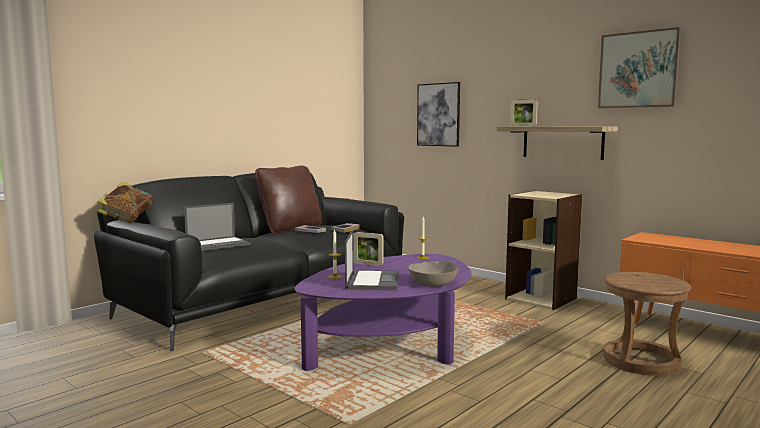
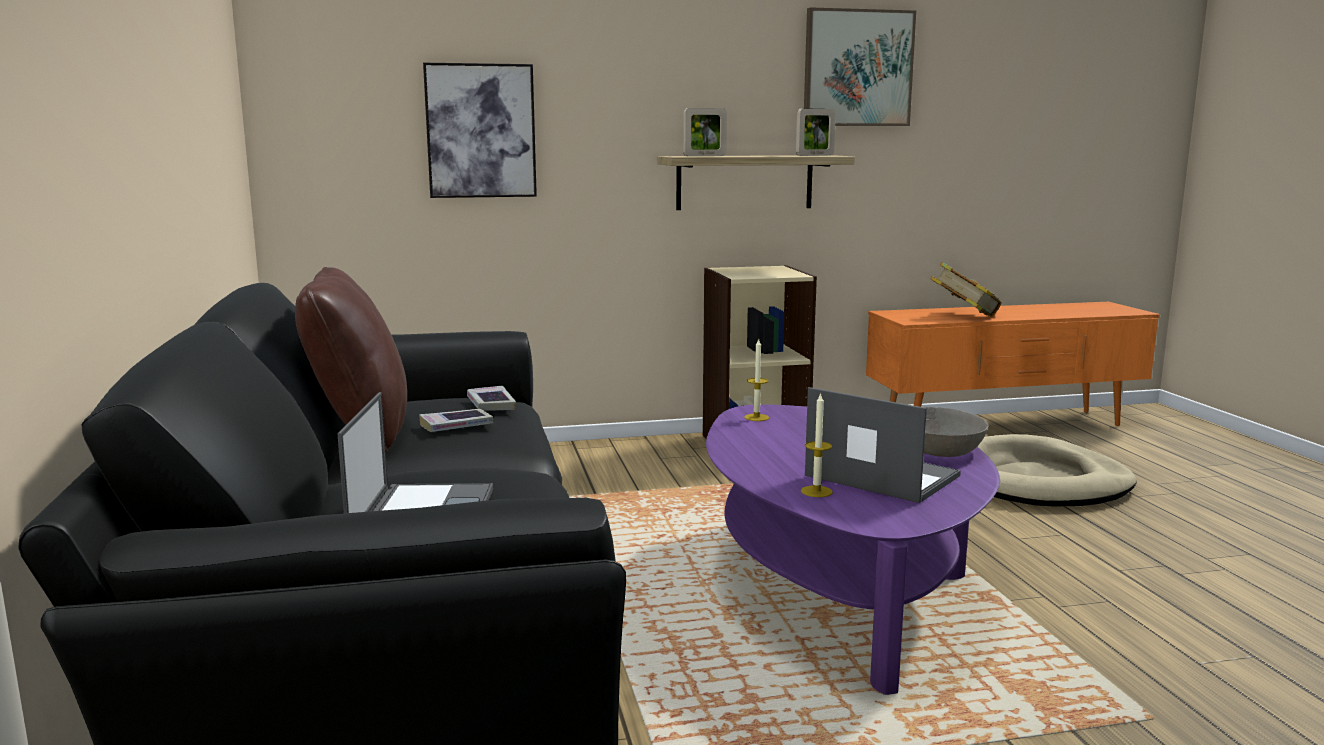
camera: 55 degrees left, 5 degrees up
(127, 220) = (196, 530): book -> book (964, 316)
(368, 264) = (752, 454): picture frame -> picture frame (815, 155)
(641, 361) = (1035, 481): brown stool -> beige dog bed

